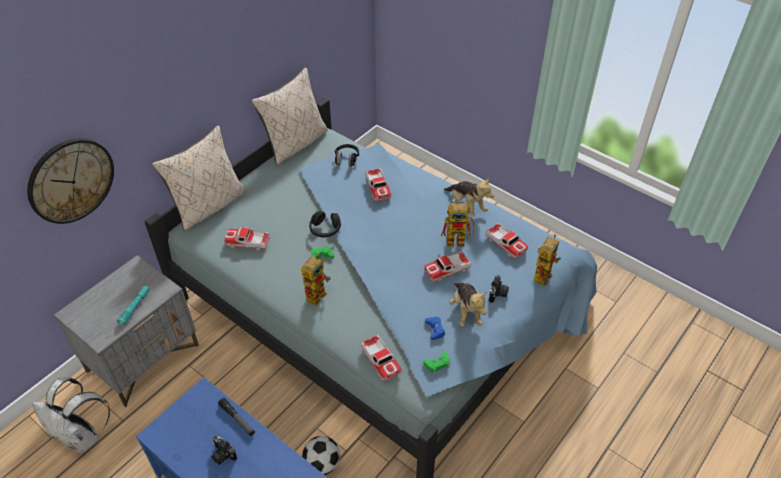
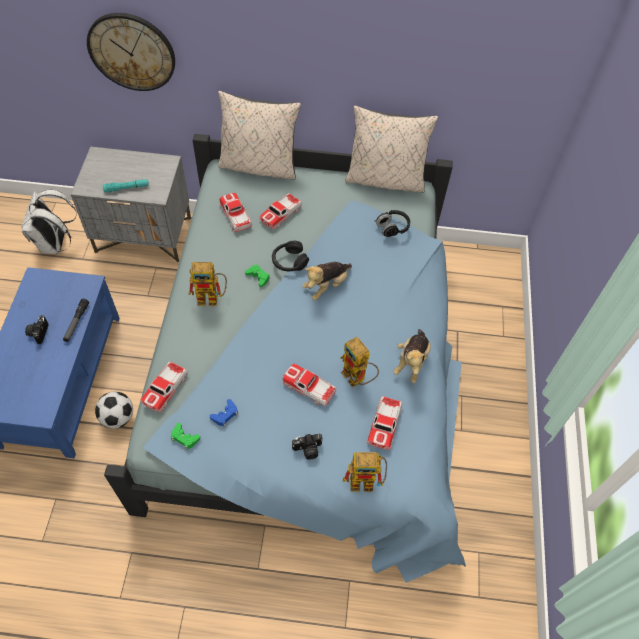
camera: 55 degrees right, 10 degrees up
(378, 188) = (375, 273): toy car -> toy car (281, 214)
(466, 311) = (266, 431): plush toy -> plush toy (326, 286)

